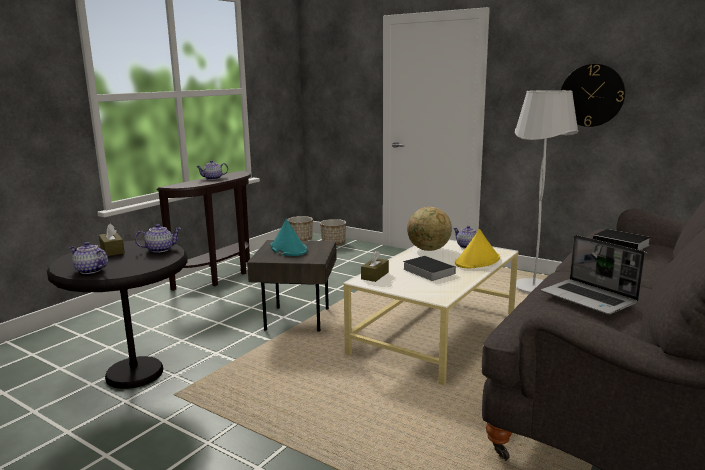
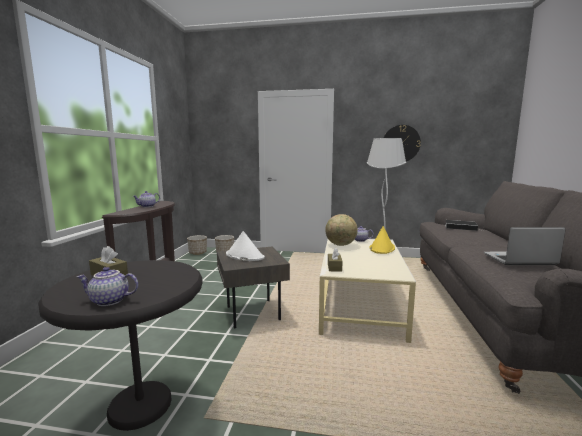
camera: 25 degrees left, 5 degrees down
(160, 249) = (164, 267): teapot -> none
(288, 249) = (244, 256): turquoise hat -> white hat
(427, 271) = (363, 259): book -> none
(589, 298) = (519, 260): laptop -> laptop turned 150 degrees clockwise

